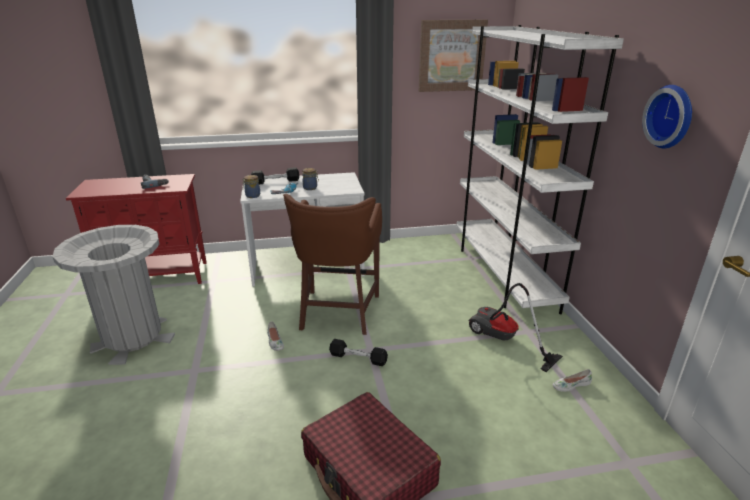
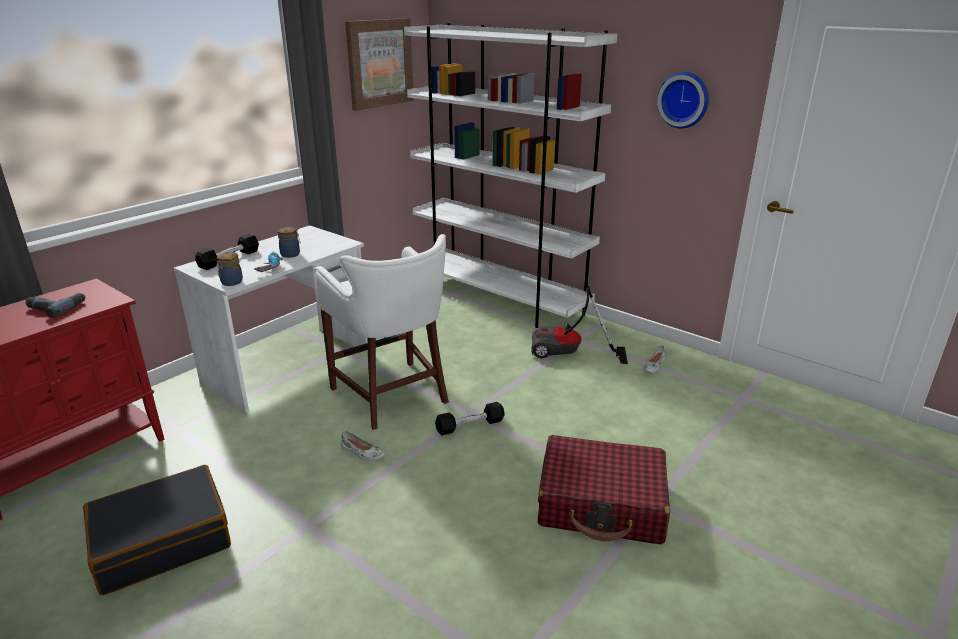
camera: 40 degrees left, 0 degrees up
(133, 338) = (162, 541): grey trash can -> black suitcase
(338, 313) = (392, 396): brown stool -> white stool

